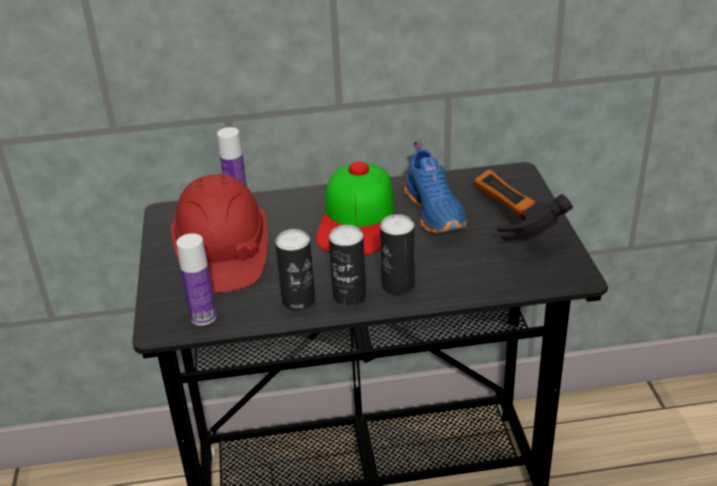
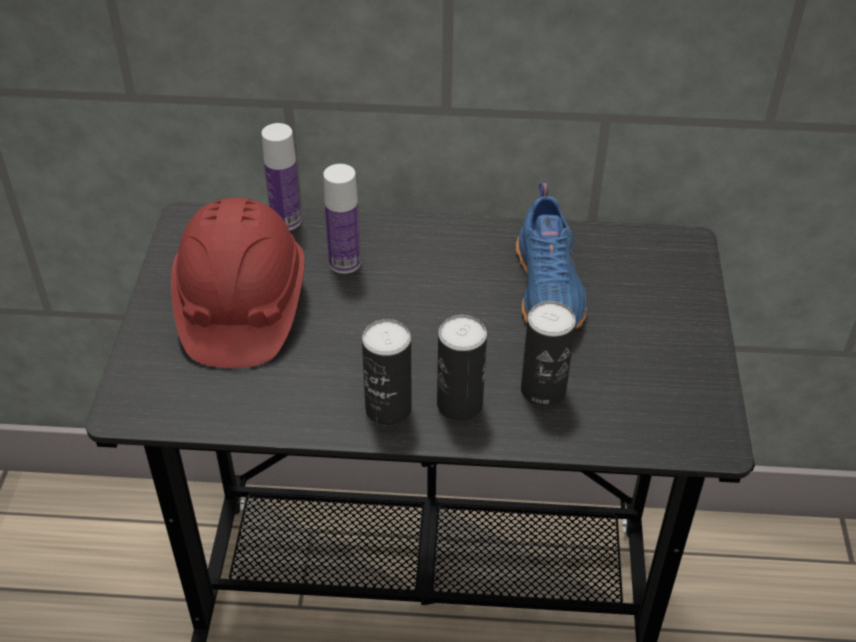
camera: 10 degrees right, 10 degrees up
(203, 317) = (187, 402): bottle -> bottle (344, 263)
(298, 301) = (318, 402): can -> can (543, 390)
(357, 219) = (438, 282): cap -> none
(504, 222) = (640, 327): hammer -> none

